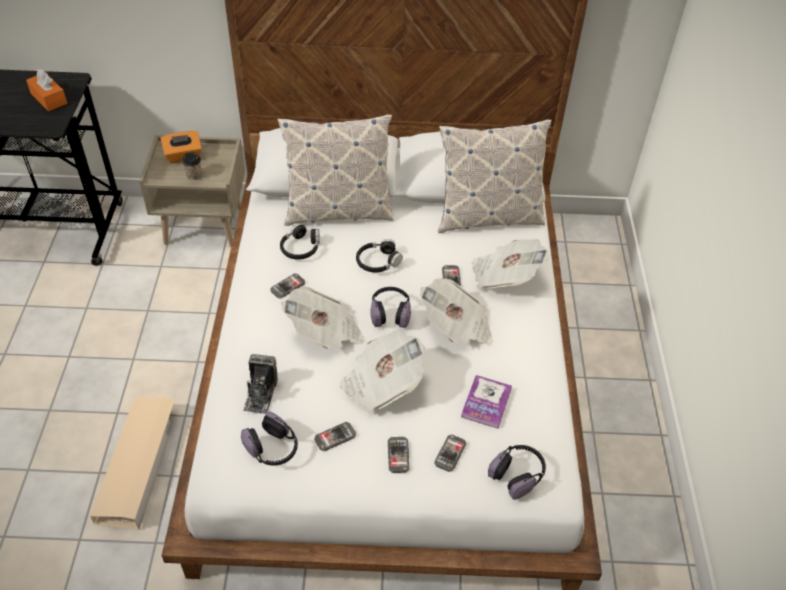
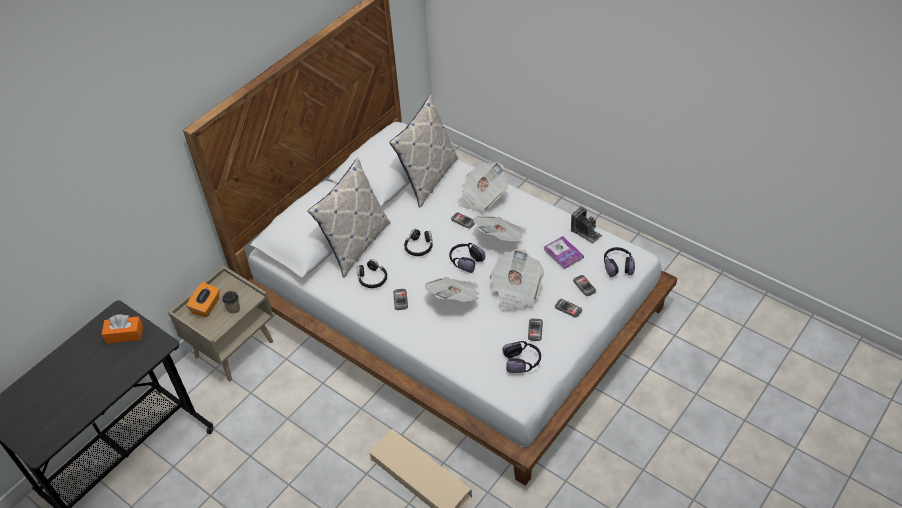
camera: 50 degrees left, 0 degrees up
(261, 394) = (478, 349): camera -> camera (586, 232)

